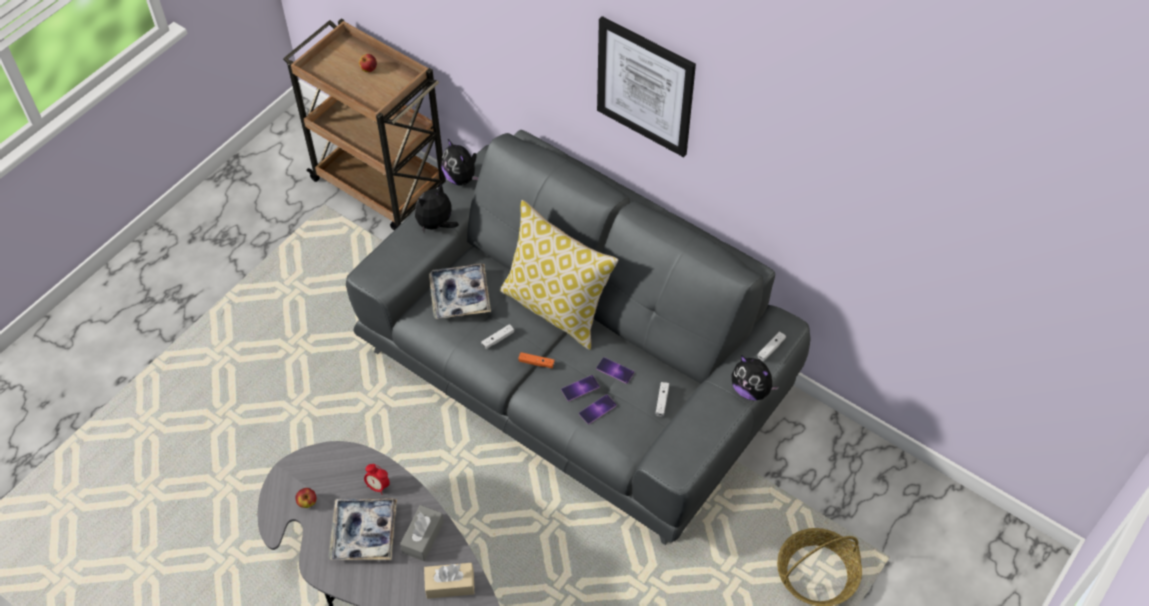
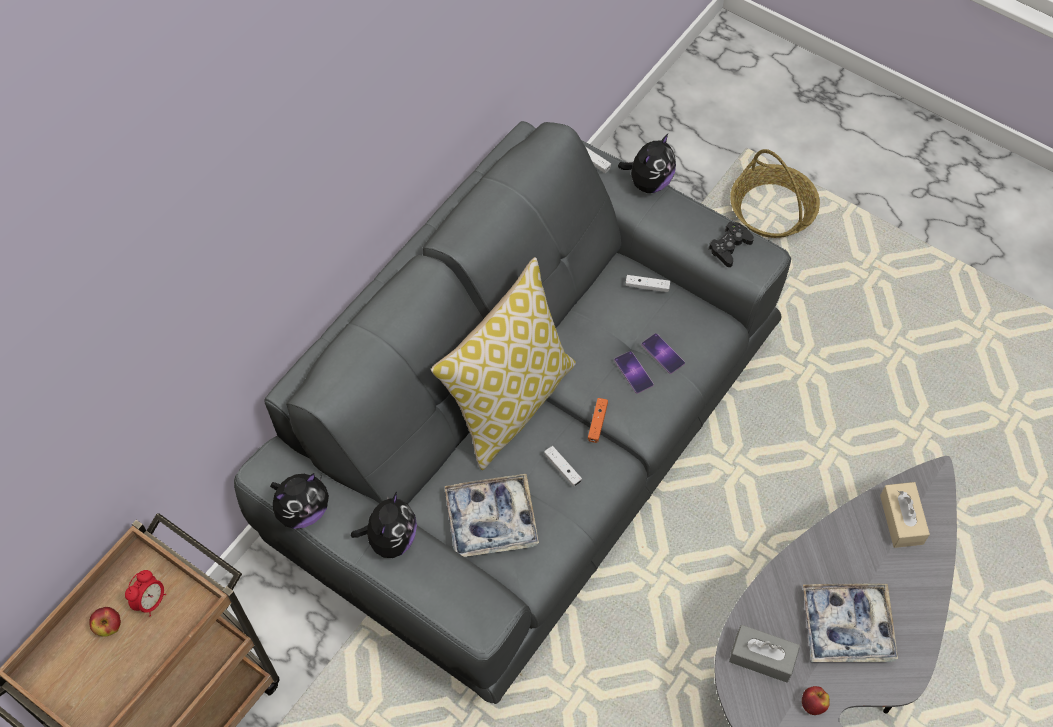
camera: 90 degrees left, 5 degrees up
(378, 486) = (778, 616): alarm clock -> alarm clock (151, 601)
(423, 537) = (843, 555): grey tissue box -> grey tissue box (762, 657)
(436, 224) = (390, 539): plush toy -> plush toy turned 120 degrees counterclockwise
(615, 370) = (605, 335): phone -> none
(645, 86) = (357, 135): picture -> none
(684, 445) = (729, 247): none -> black game controller

